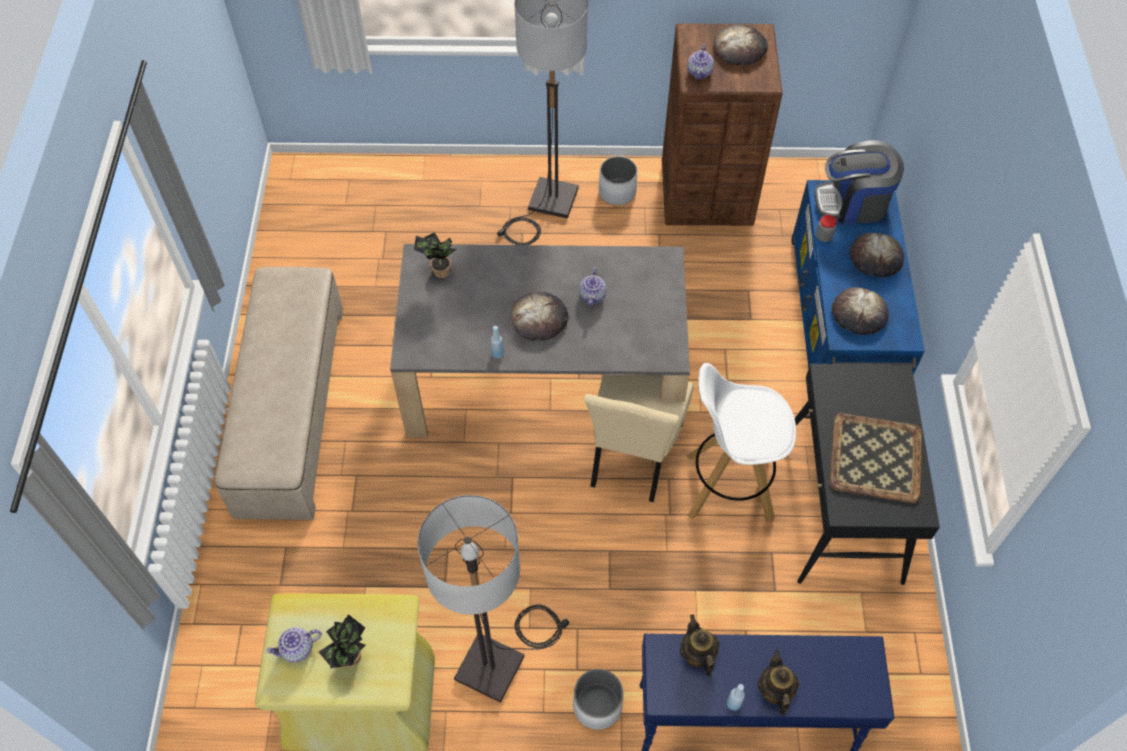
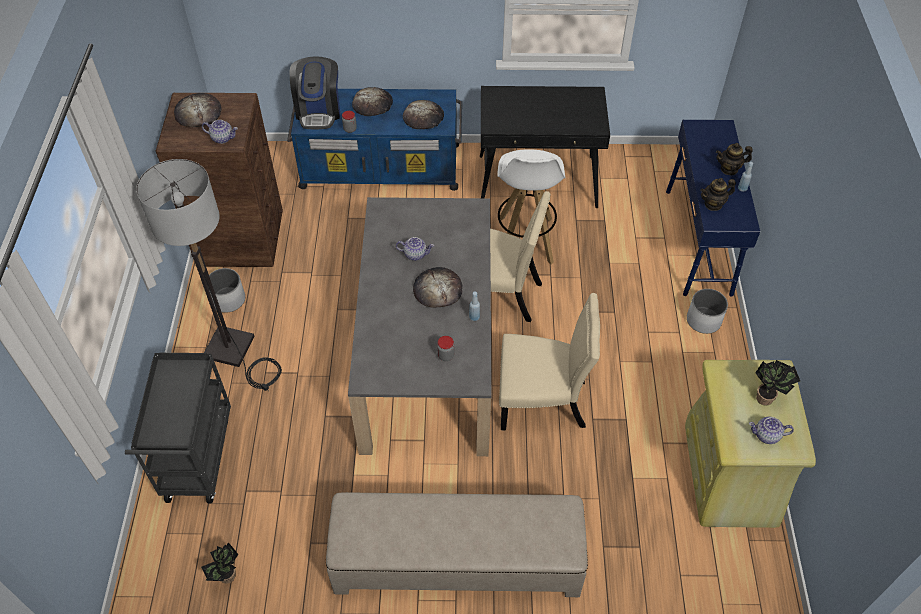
camera: 90 degrees left, 5 degrees down
(297, 649) = (766, 435): teapot -> teapot turned 120 degrees clockwise
(421, 192) = (198, 461): none -> grey cart
(439, 272) = (383, 363): potted plant -> potted plant (228, 578)
(445, 326) = (446, 355): none -> jar
(473, 493) = (541, 402): none -> beige chair
(504, 656) = (677, 377): floor lamp -> none
(875, 457) = (555, 109): tray -> none

